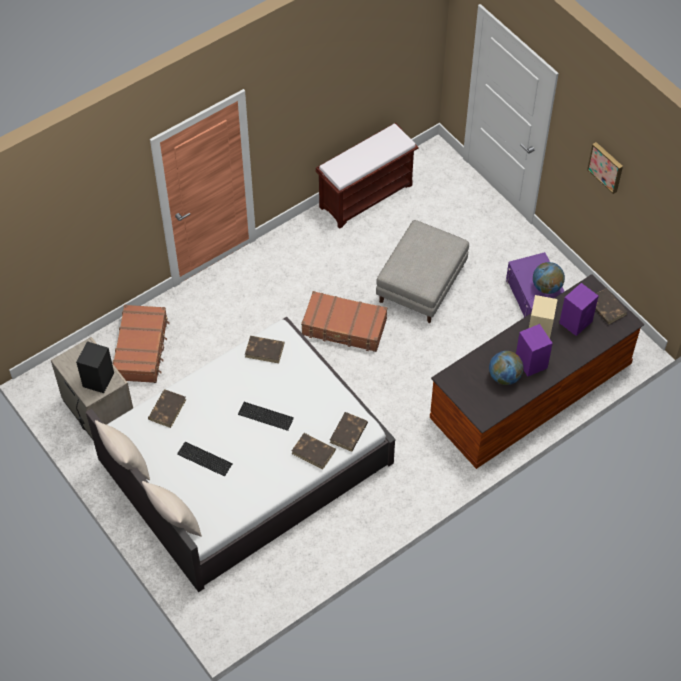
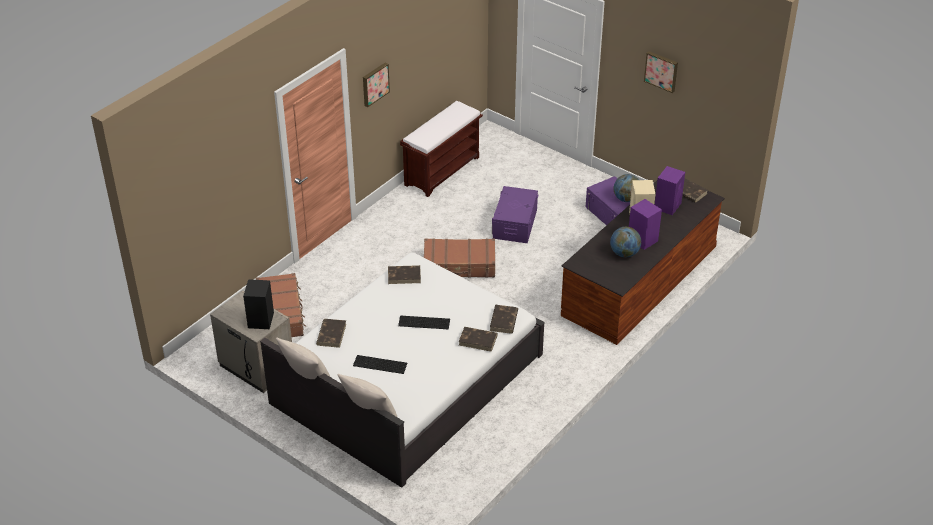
camera: 15 degrees left, 15 degrees down
(284, 118) = (374, 84): none -> picture
(421, 285) = (515, 224): grey ottoman -> purple storage box

